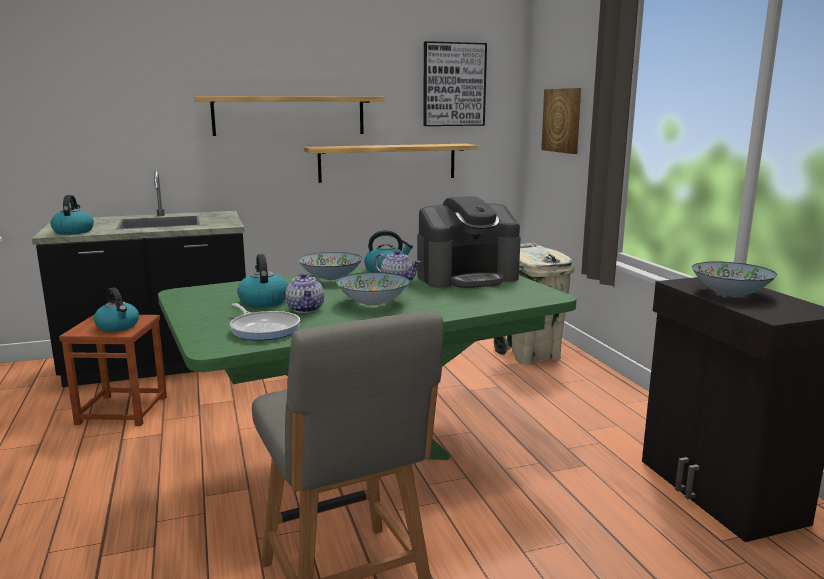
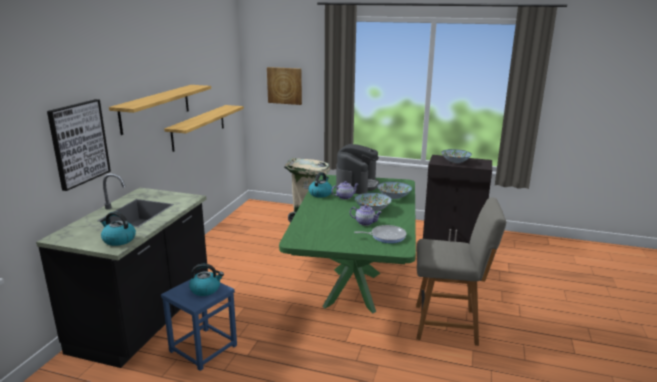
camera: 55 degrees left, 5 degrees up
(123, 410) = (203, 348): brown stool -> blue stool
(263, 301) = (339, 228): kettle -> none
(331, 277) = (316, 206): bowl -> bowl (394, 197)
(454, 84) = (218, 68): picture -> picture (79, 143)

